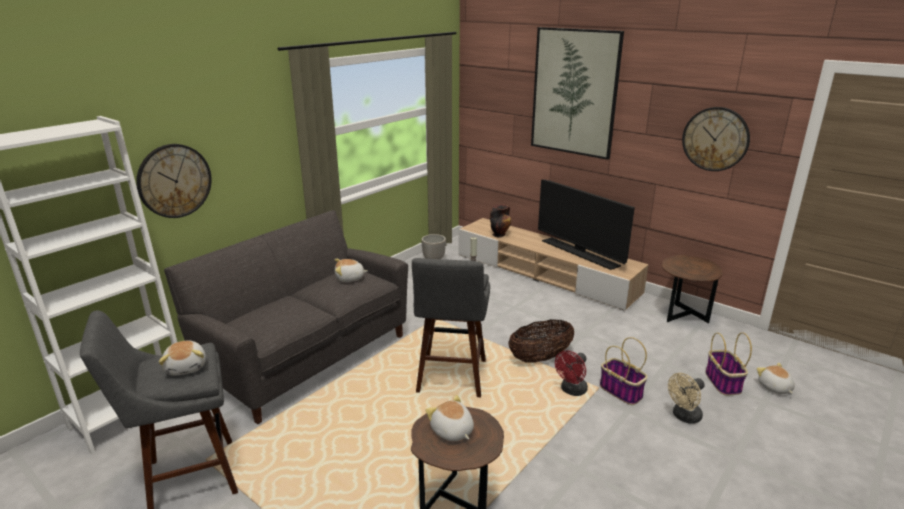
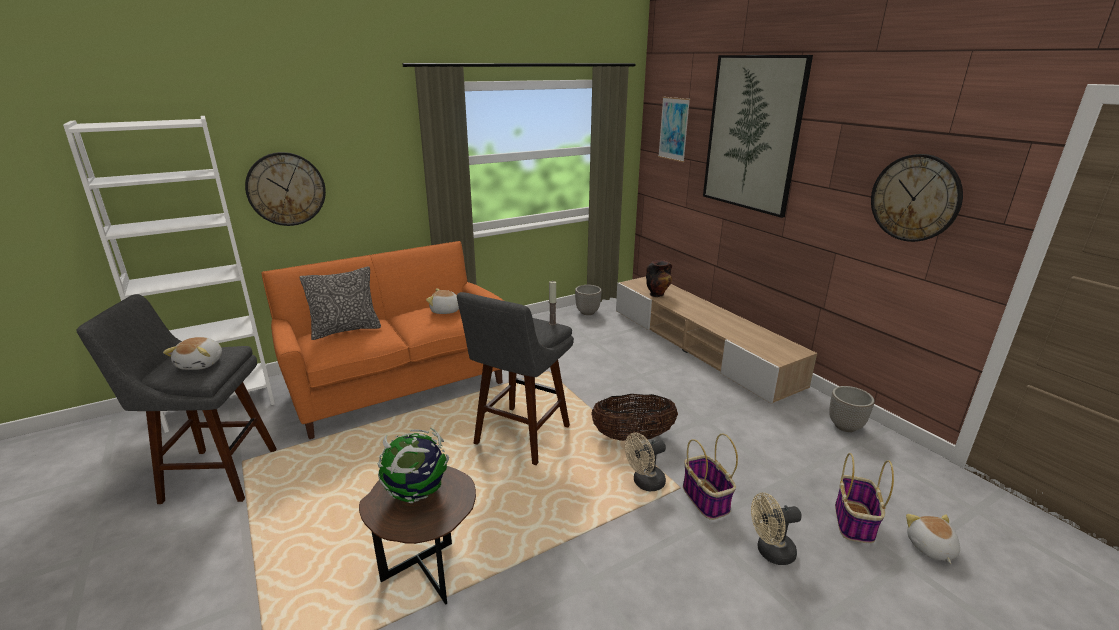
camera: 20 degrees right, 0 degrees up
(269, 312) = (346, 330): none -> pillow
(305, 356) = (398, 384): grey sofa -> orange sofa
(452, 431) = (417, 493): plush toy -> globe
(495, 88) = (673, 129): none -> picture
(571, 391) = (644, 483): red fan -> beige fan
(580, 253) = (737, 327): television -> none
(682, 317) = (845, 426): brown side table -> planter

